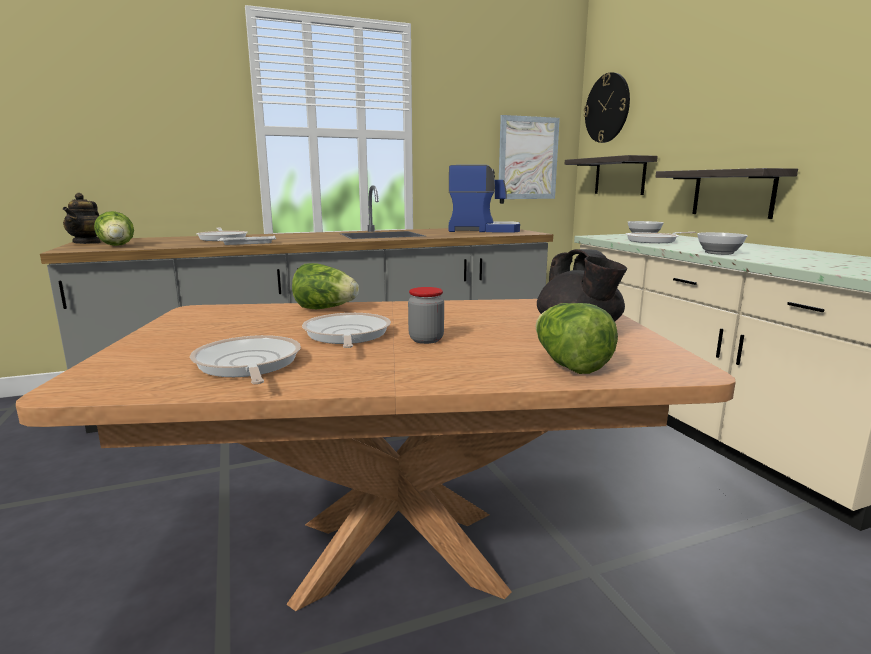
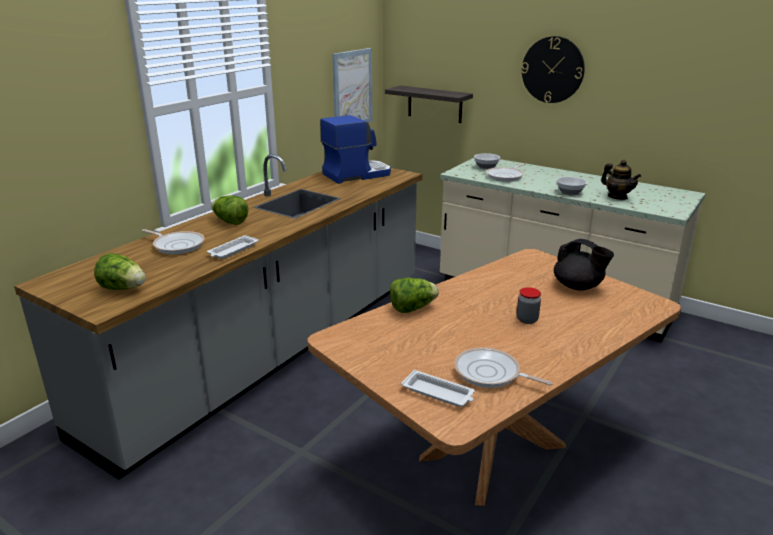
camera: 35 degrees left, 10 degrees up
(87, 242) = (61, 290): teapot -> teapot (617, 197)
(150, 362) = (439, 393): none -> white tray
(346, 335) = (482, 331): frying pan -> none
(569, 365) = (615, 317): lettuce -> lettuce (230, 222)
(607, 108) = (415, 43): wall clock -> wall clock (552, 70)
(733, 193) = (541, 131): shelf -> none

